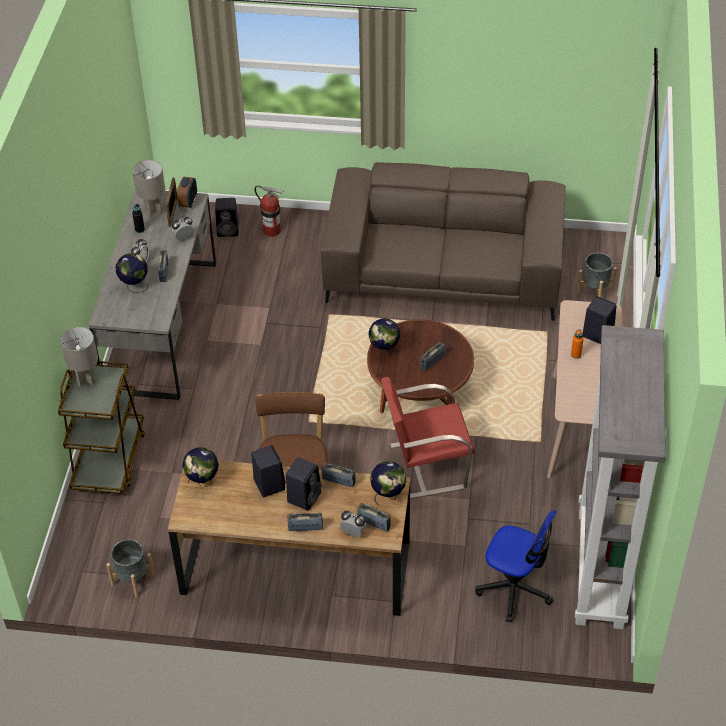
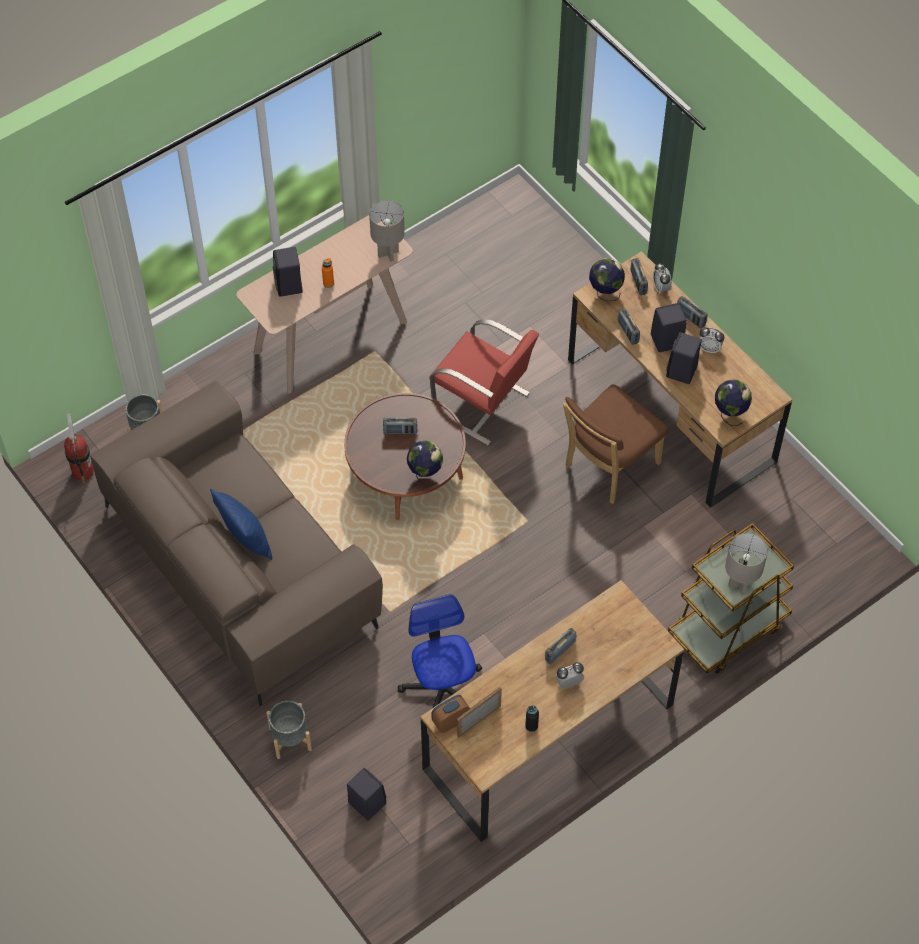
camera: 135 degrees left, 10 degrees up
(132, 579) = (802, 504): grey planter -> grey planter (290, 739)
(134, 286) = (602, 658): globe -> none
(153, 211) = (494, 740): grey table lamp -> grey table lamp (388, 254)
(162, 325) = (548, 736): grey desk -> brown desk
(184, 238) = (501, 677): alarm clock -> alarm clock (709, 348)
(272, 231) = (327, 761): fire extinguisher -> fire extinguisher (82, 471)
(432, 233) = (246, 539): none -> blue pillow
(514, 588) = (533, 271): office chair -> office chair (442, 688)
(602, 569) = (458, 235): grey bookcase -> none

